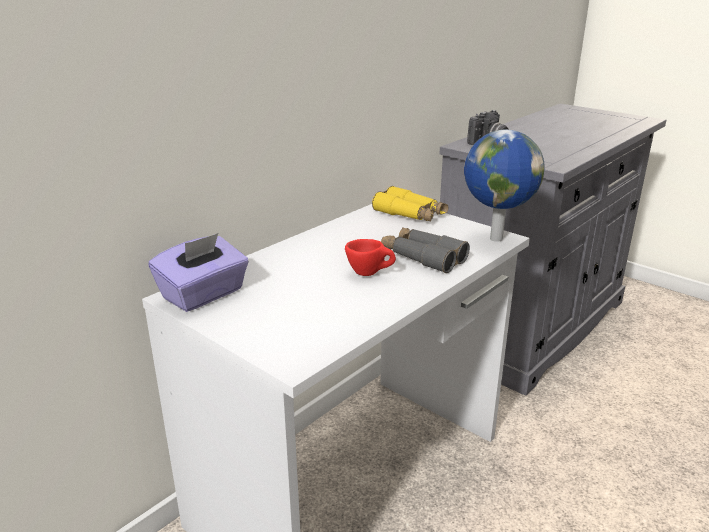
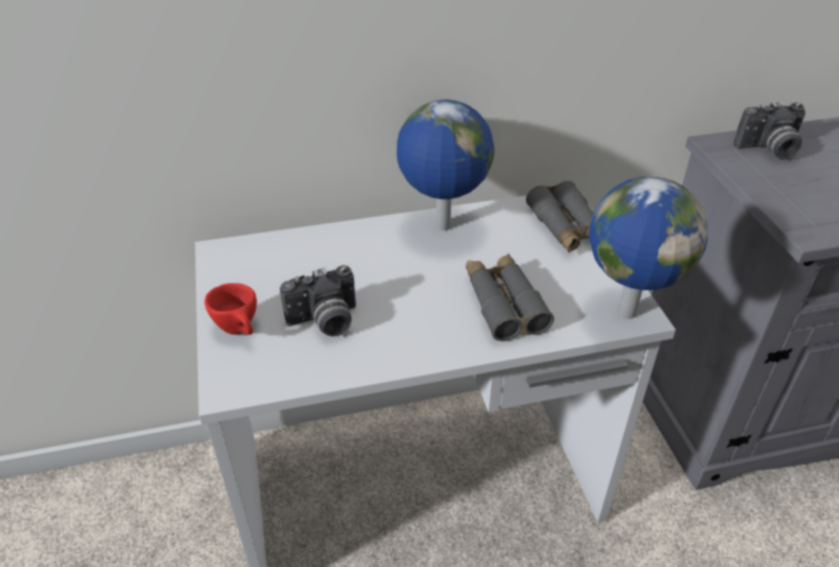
camera: 35 degrees right, 15 degrees up
(204, 295) = (244, 261): purple tissue box -> none
(317, 304) = (325, 322): none -> camera
(330, 235) = (442, 227): none -> globe
(370, 273) = (420, 303): red cup -> red cup (240, 330)
(410, 214) = (567, 228): yellow binoculars -> grey binoculars

